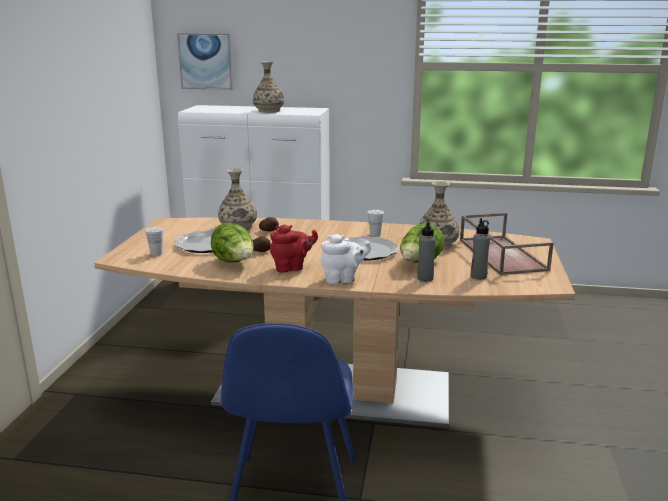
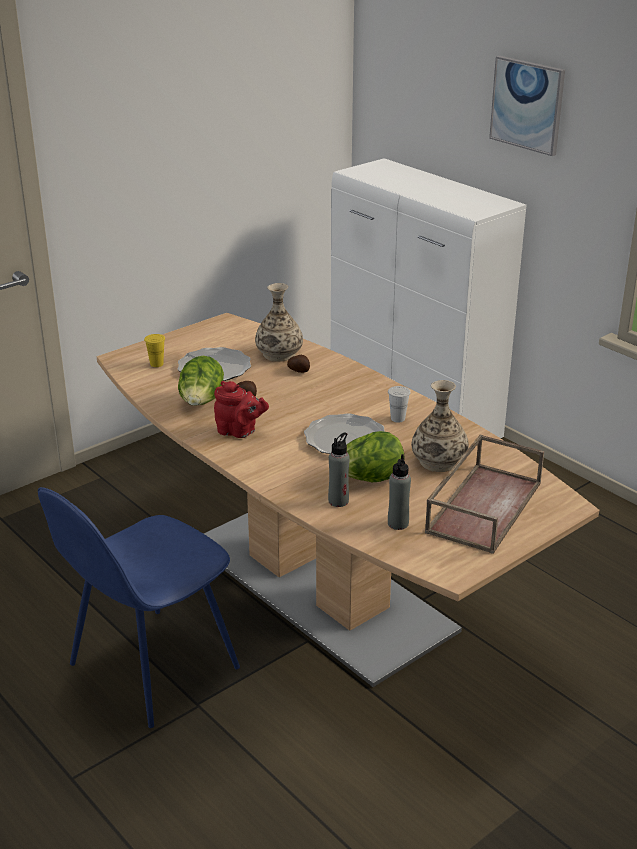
camera: 40 degrees right, 10 degrees up
(156, 253) = (156, 364): white cup -> yellow cup
(206, 61) = (400, 102): picture -> picture (527, 105)
(269, 111) = (435, 194): vase -> none
(343, 279) = (259, 467): white teapot -> none

